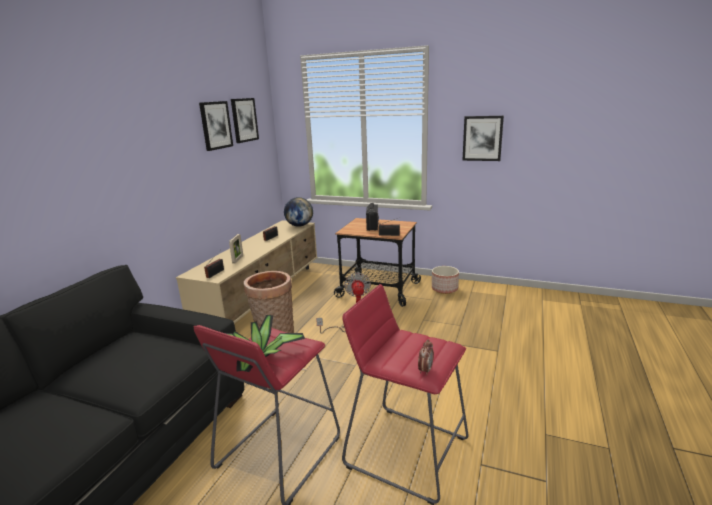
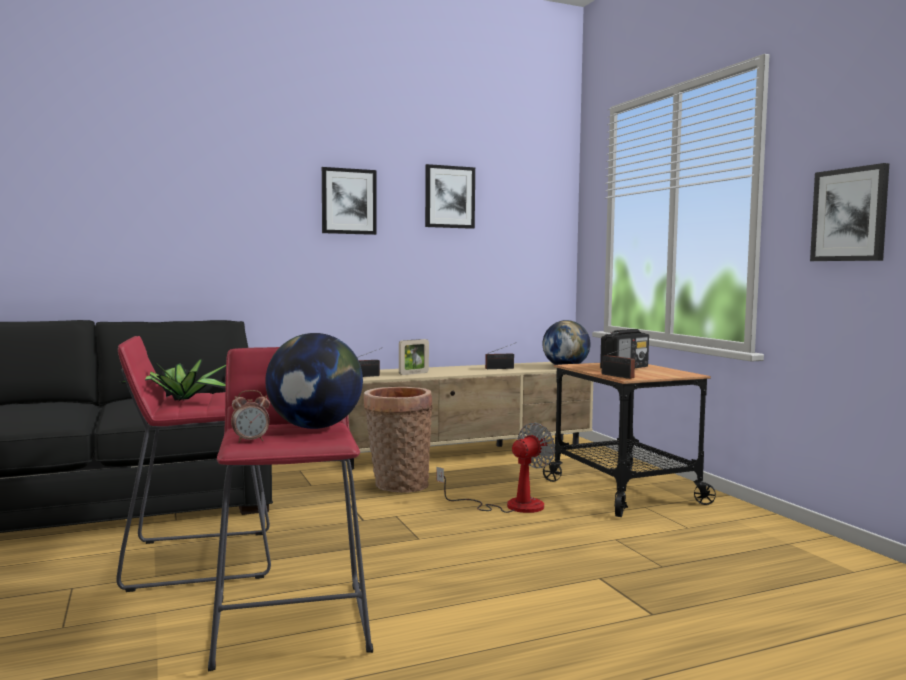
camera: 45 degrees right, 15 degrees down
(244, 120) = (508, 198): picture -> picture (348, 201)
(412, 341) = (315, 427): none -> globe
(444, 289) = (741, 525): planter -> none

